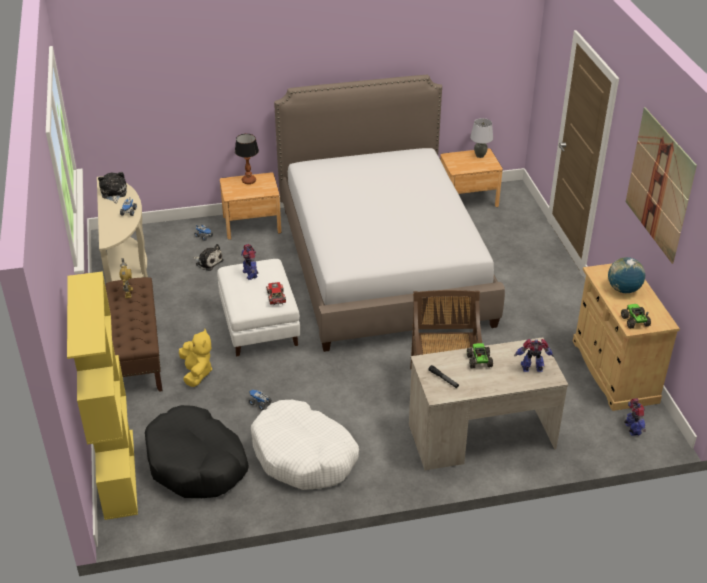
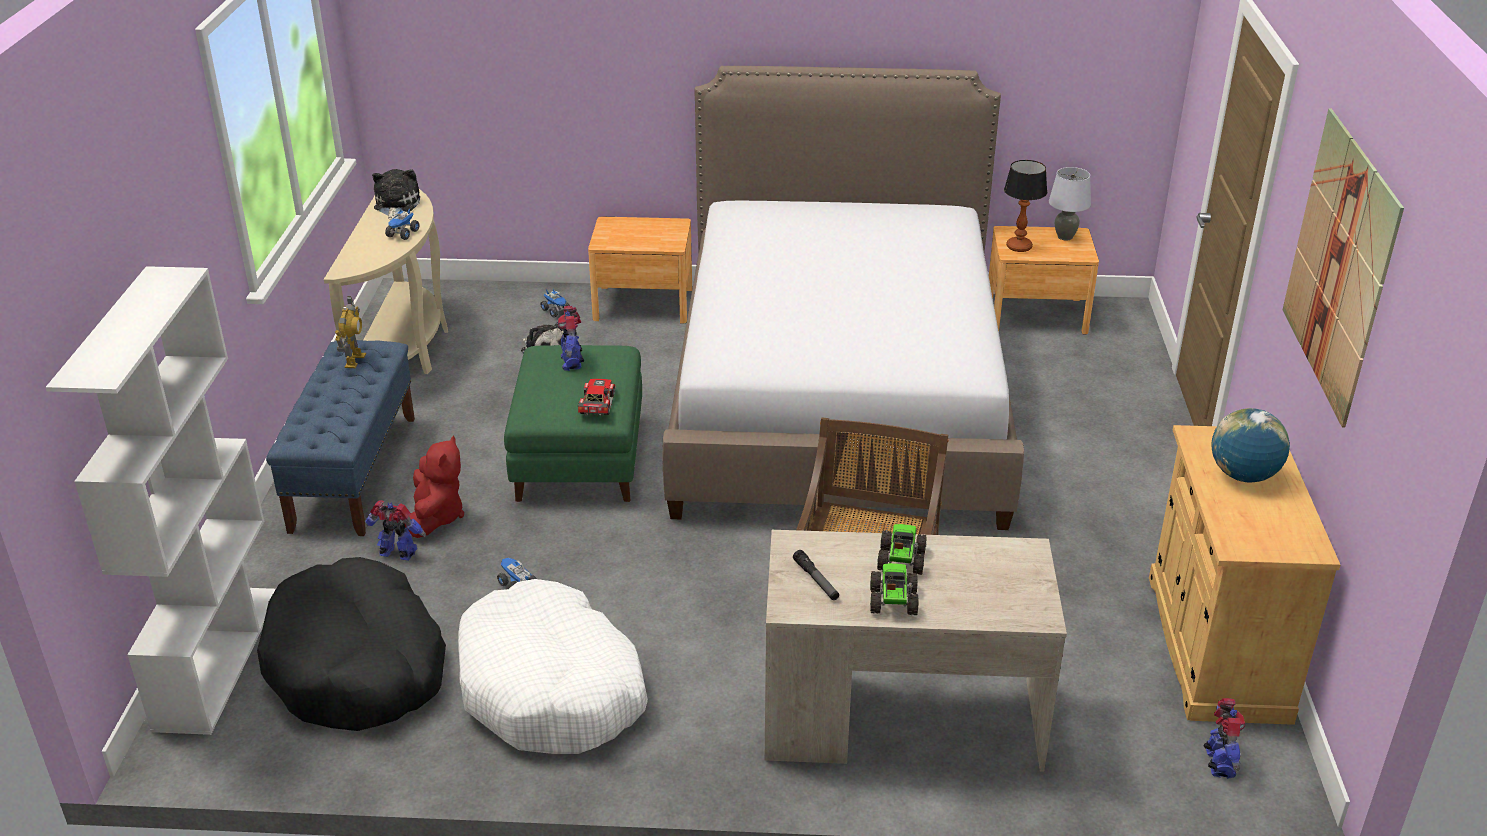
camera: 15 degrees right, 5 degrees down
(118, 473) = (218, 657): yellow bookcase -> white bookcase
(137, 355) = (354, 472): brown bench -> blue bench
(196, 373) = (436, 517): yellow plush toy -> red plush toy
(249, 180) = (644, 226): table lamp -> table lamp (1019, 247)
(260, 326) = (580, 460): white ottoman -> green ottoman
(532, 369) = (1003, 592): toy robot -> toy robot (398, 554)
(635, 321) = (1246, 537): toy truck -> toy truck (893, 601)

